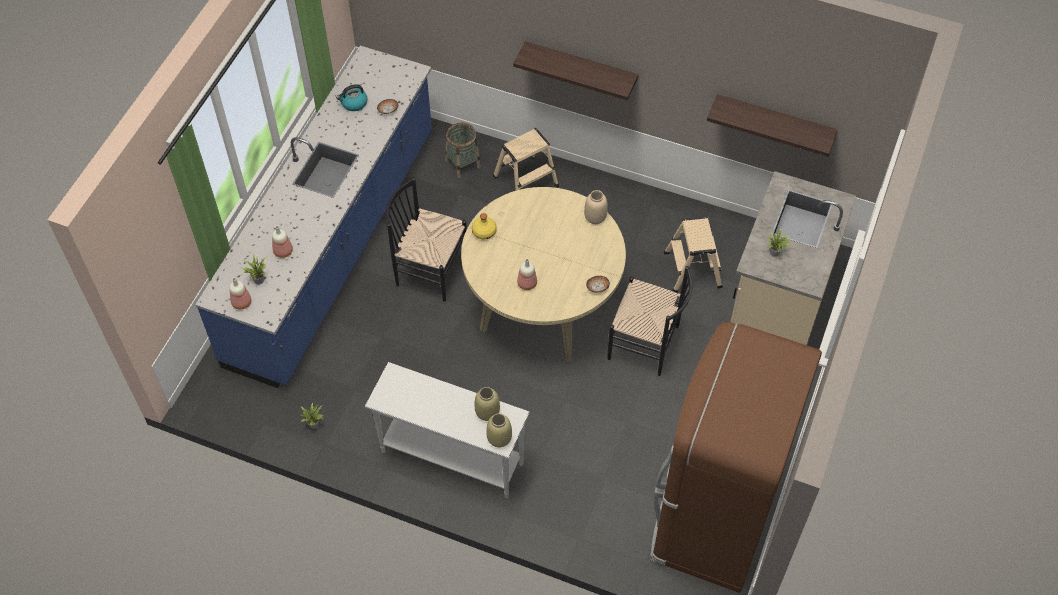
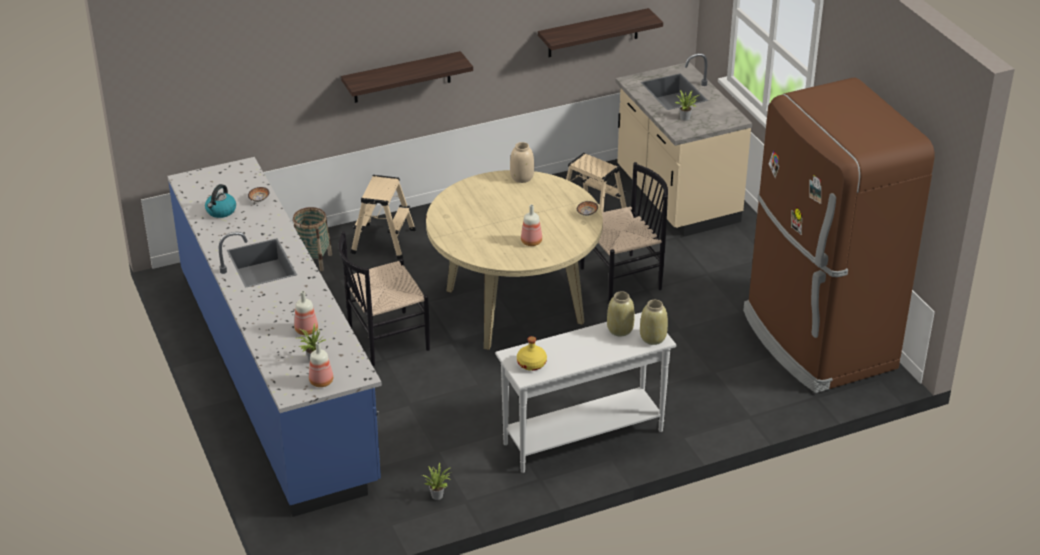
camera: 45 degrees left, 20 degrees down
(484, 232) = (450, 233): yellow bottle -> yellow bottle (532, 363)

